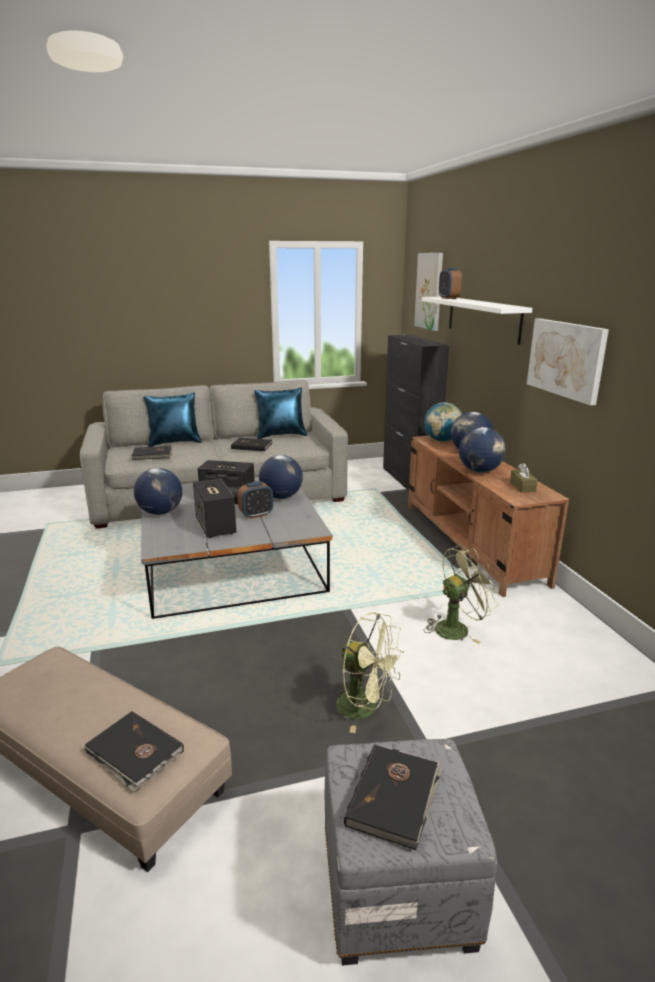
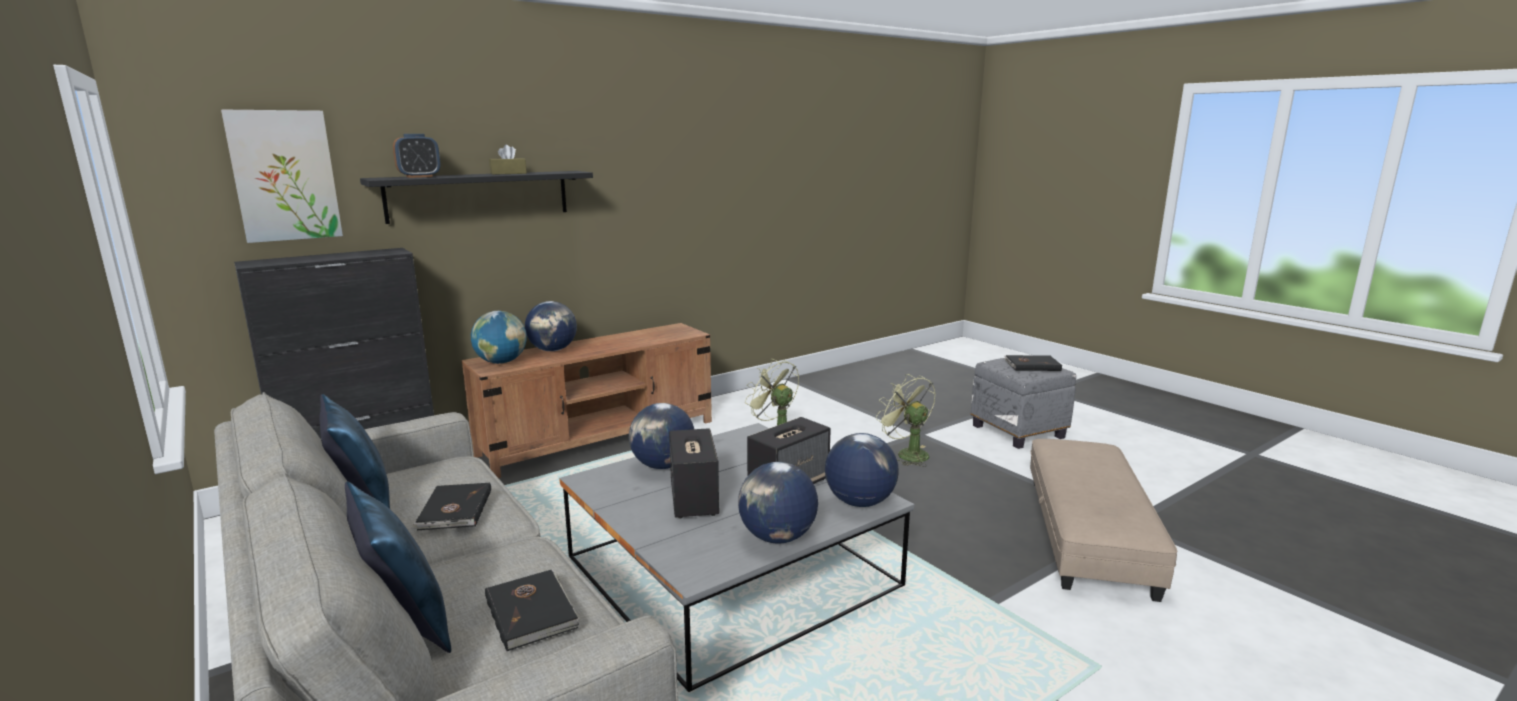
camera: 110 degrees left, 5 degrees down
(134, 753) = (1092, 452): black book -> none
(256, 514) = (734, 468): alarm clock -> none
(365, 708) = (906, 454): green fan -> green fan turned 45 degrees counterclockwise
(479, 471) = (621, 345): globe -> globe (859, 502)
(483, 318) = (479, 196): white shelf -> black shelf
(522, 486) = (660, 332): brown tissue box -> brown tissue box (508, 173)
(566, 359) = (638, 210): picture -> none

